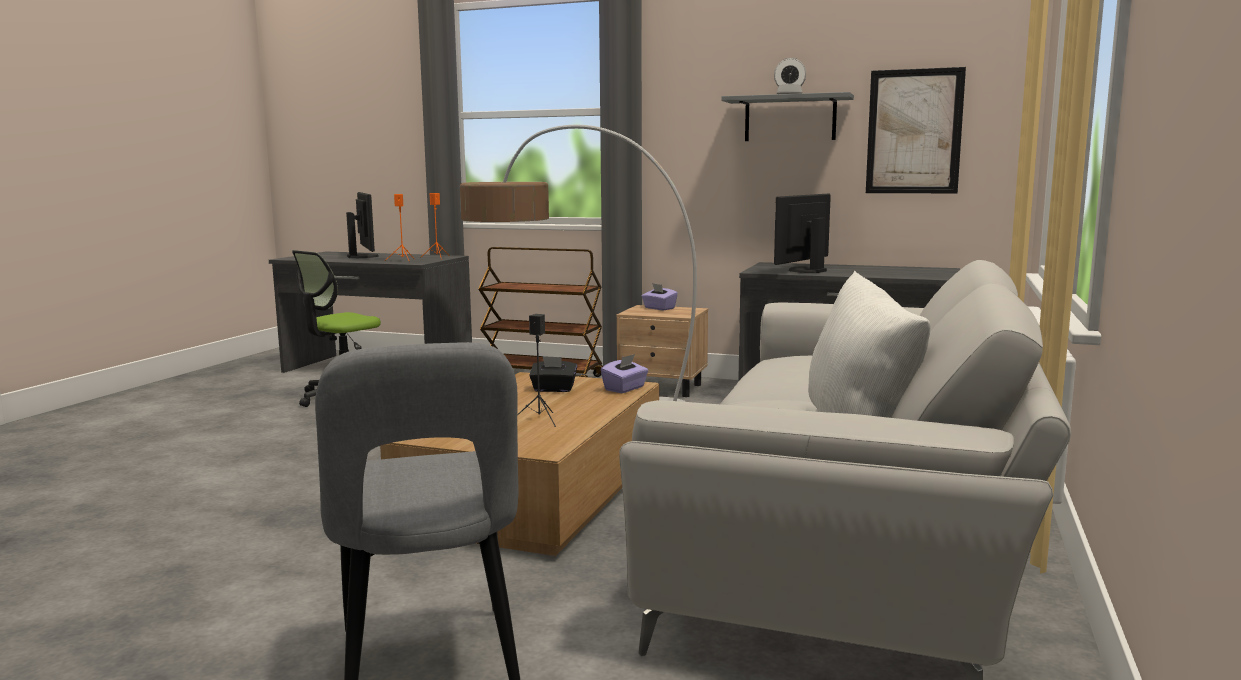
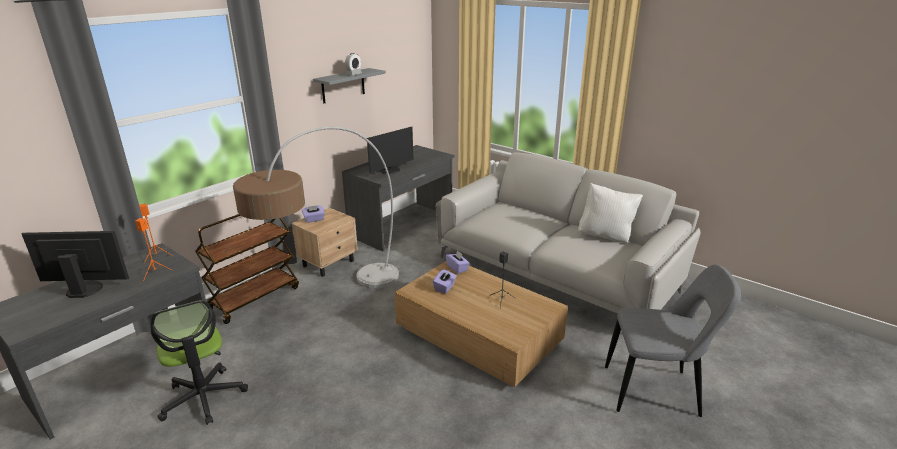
camera: 70 degrees left, 15 degrees up
(553, 389) = (445, 287): black tissue box -> purple tissue box
(805, 270) = (390, 170): monitor -> monitor turned 105 degrees counterclockwise
(914, 131) = (393, 83): picture -> none

